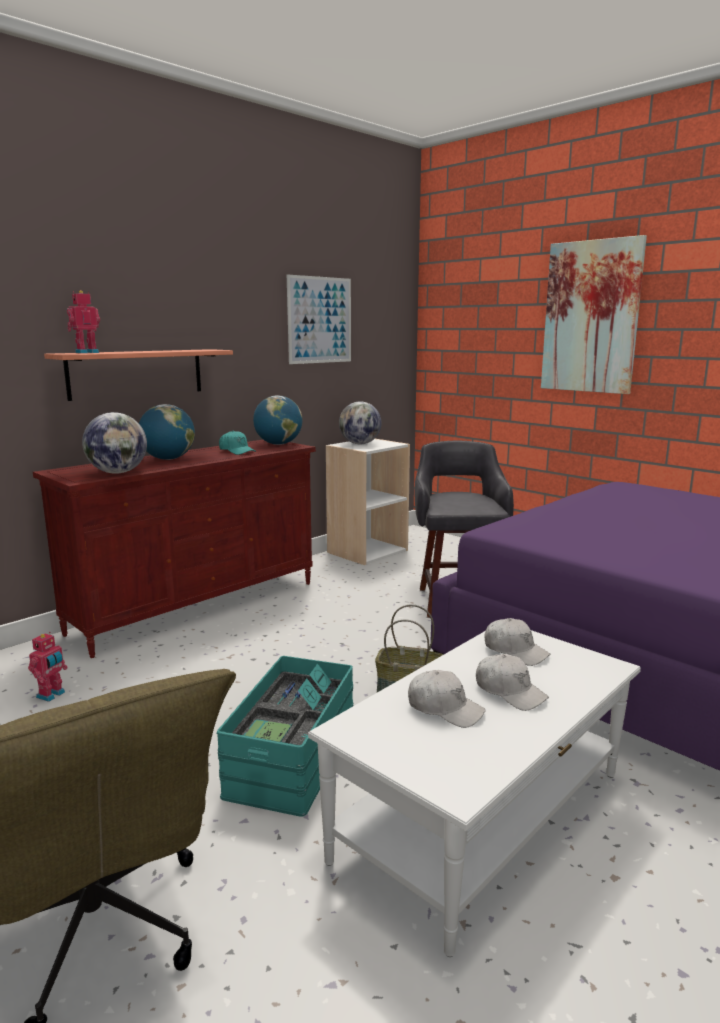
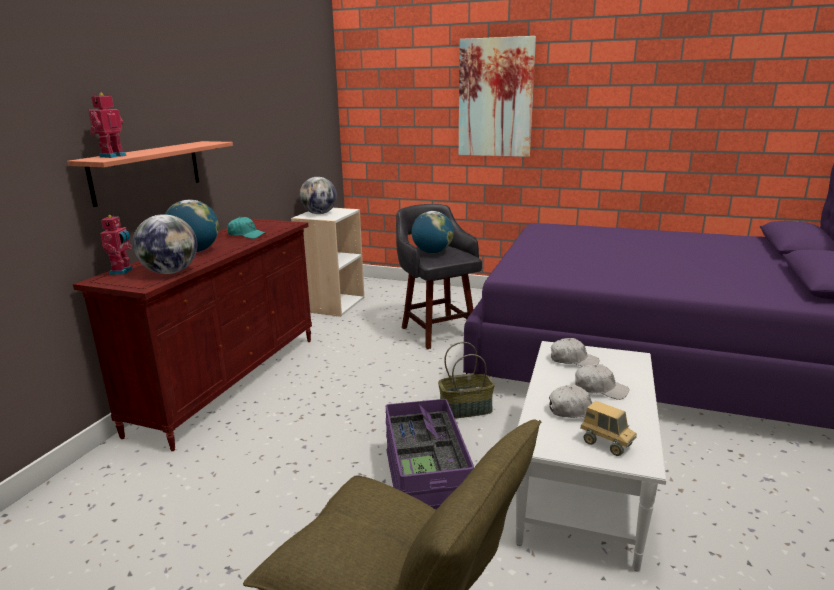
camera: 25 degrees left, 5 degrees up
(52, 695) = (168, 494): toy robot -> toy robot (122, 271)
(278, 444) = (272, 223): globe -> globe (432, 252)
(291, 757) = (425, 480): turquoise storage box -> purple storage box
(320, 320) = (276, 106): picture -> none
(437, 756) = (606, 444): none -> toy truck

